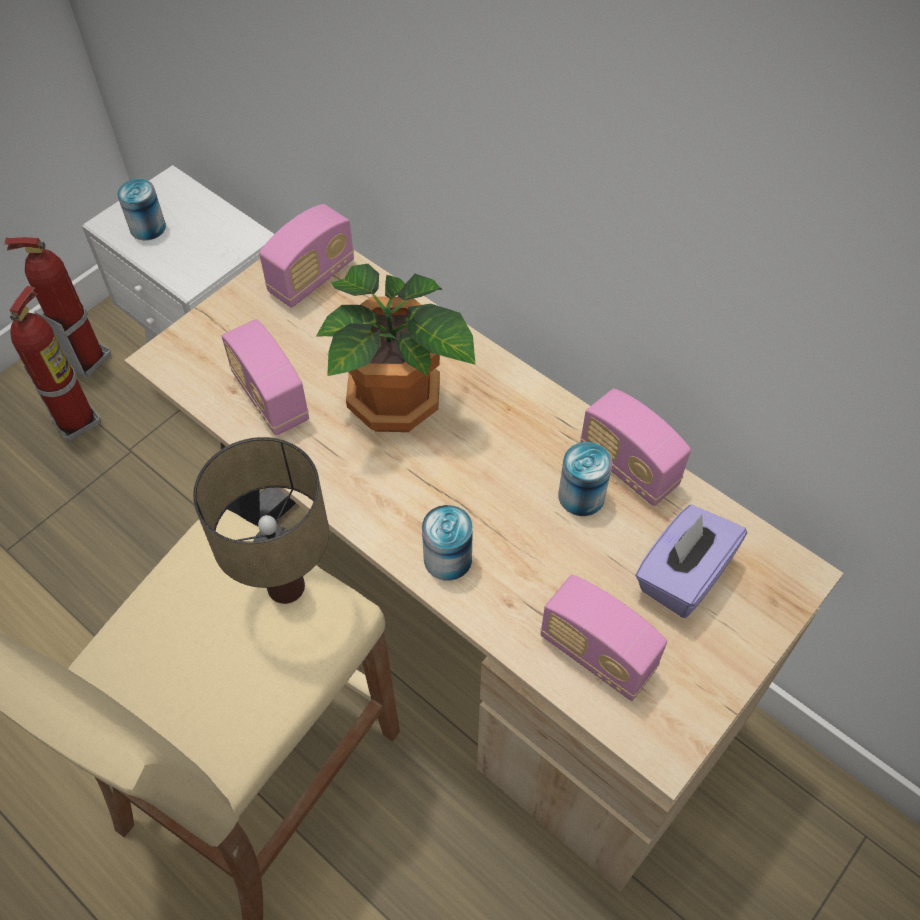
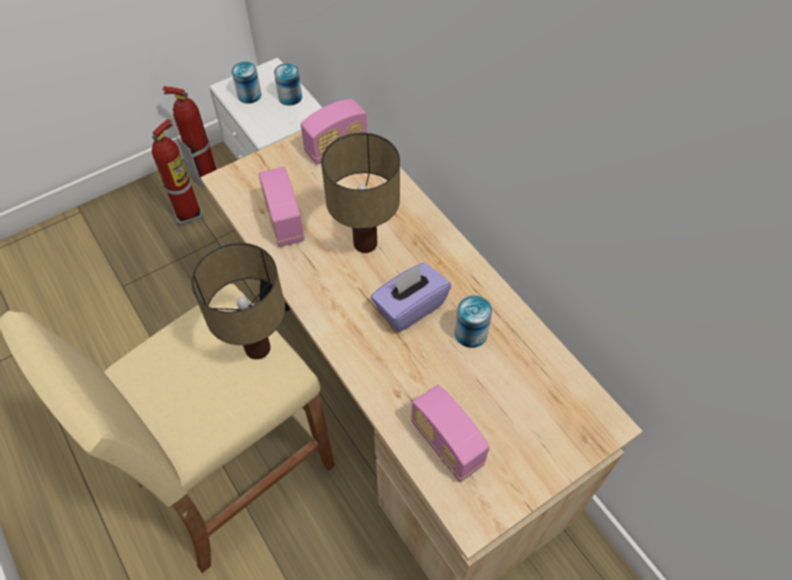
camera: 15 degrees right, 0 degrees up
(396, 403) = (365, 242): potted plant -> table lamp
(447, 559) = (366, 354): can -> can (290, 97)
(628, 467) = (510, 320): radio -> none
(682, 575) = (524, 404): purple tissue box -> purple tissue box (409, 307)

